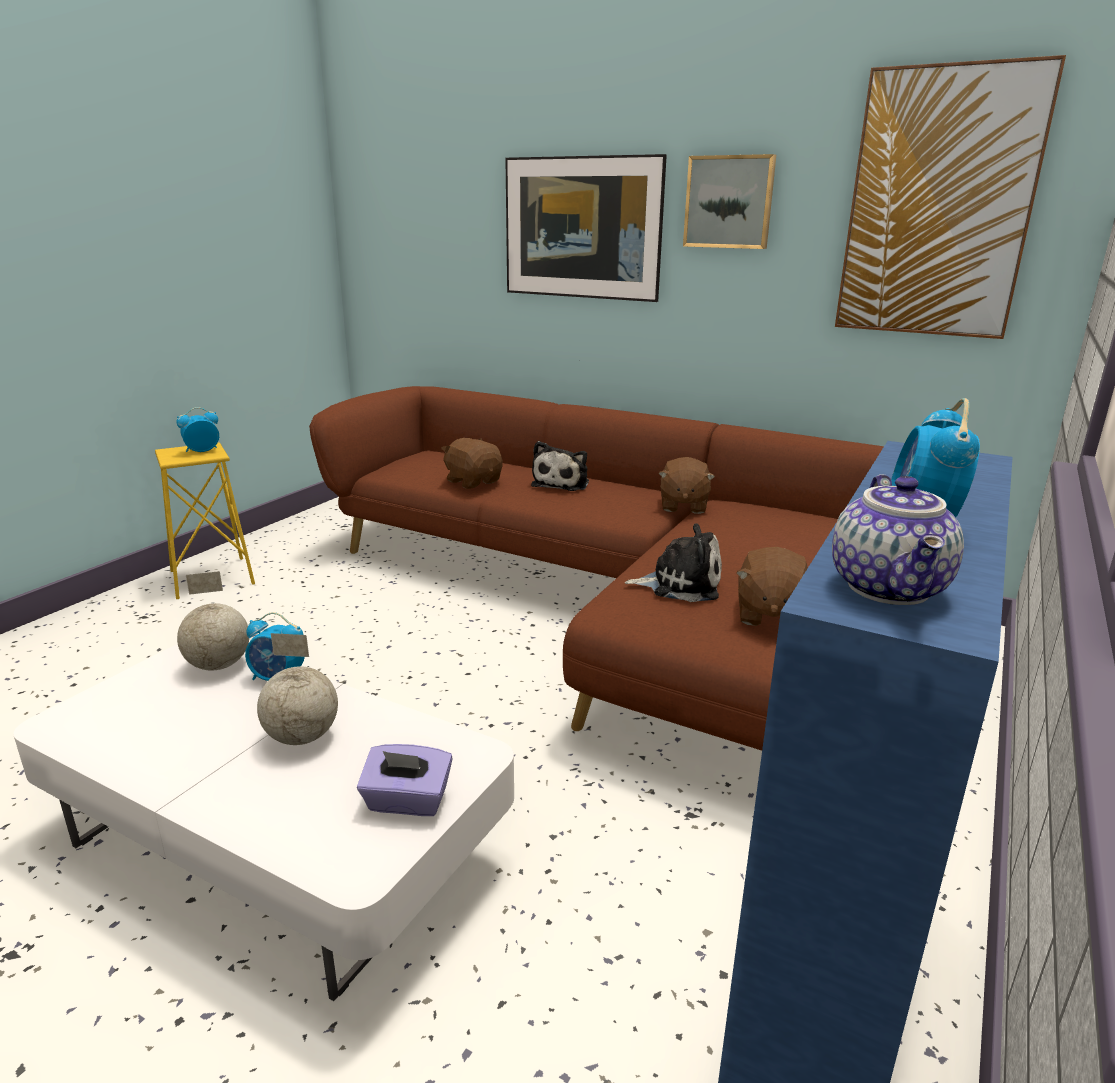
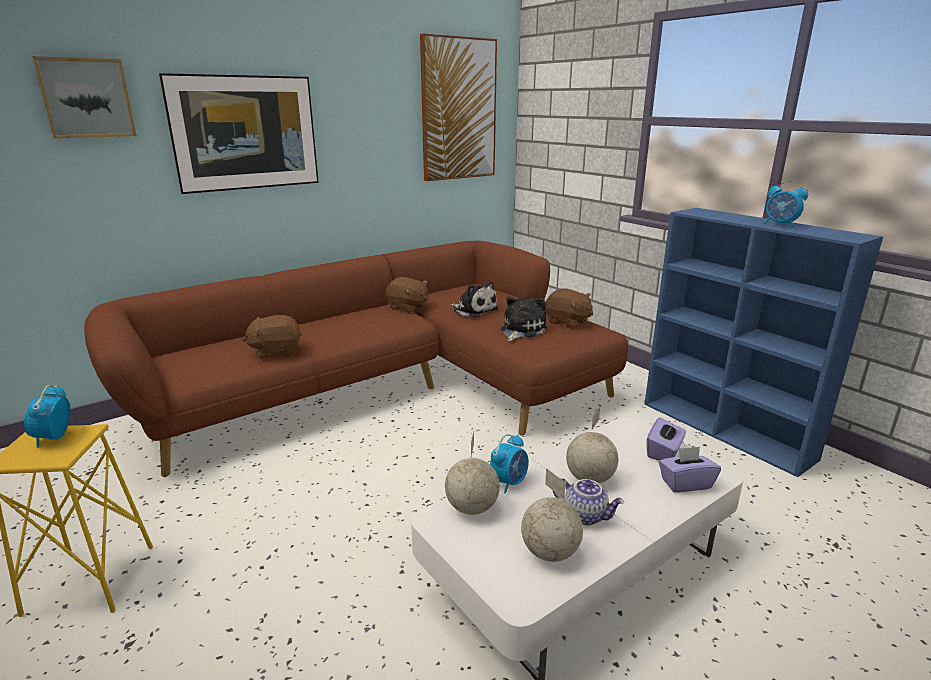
camera: 65 degrees left, 0 degrees up
(134, 730) = (550, 552): none -> globe
(314, 833) = (685, 483): none -> purple tissue box
(562, 483) = (326, 326): plush toy -> plush toy (474, 310)
(729, 202) = (354, 110): picture -> picture (86, 98)
(891, 589) = (837, 234): teapot -> teapot (585, 515)

